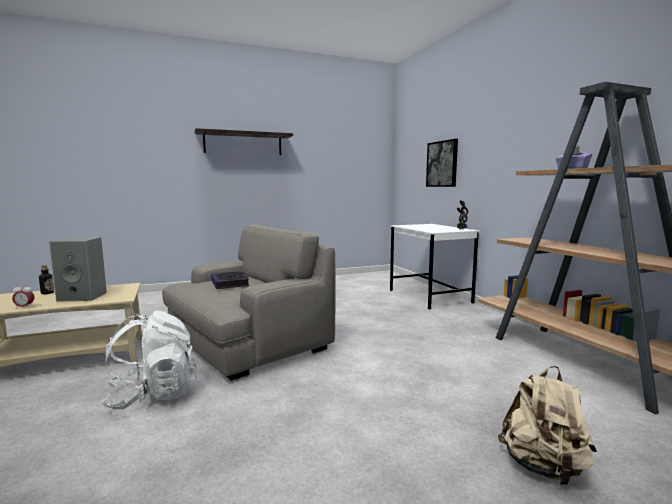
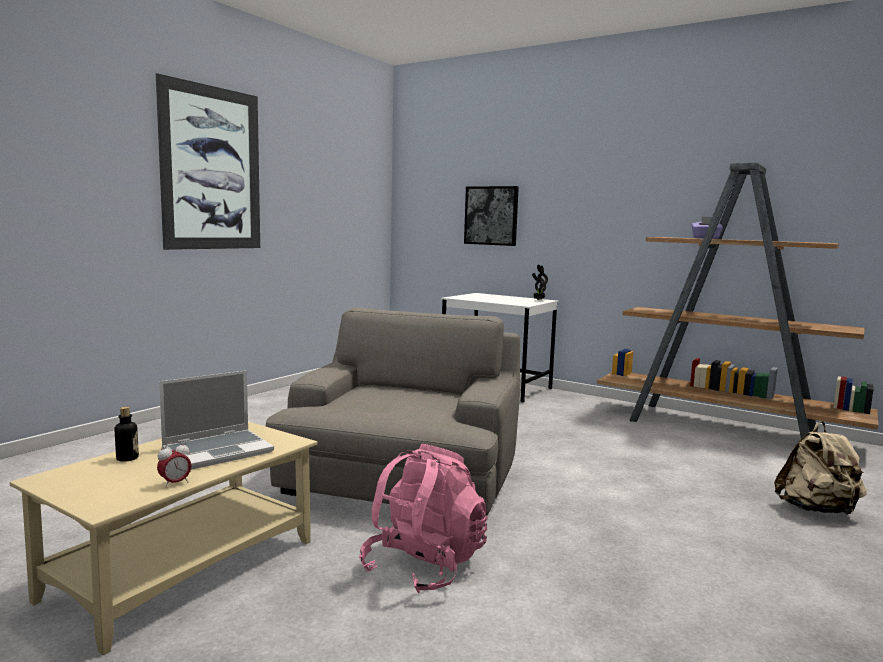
camera: 35 degrees left, 0 degrees up
(84, 296) = (218, 450): grey speaker -> laptop
(153, 395) = (424, 566): white backpack -> pink backpack
(230, 283) = (389, 397): book -> none
(243, 143) = (212, 169): shelf -> picture

